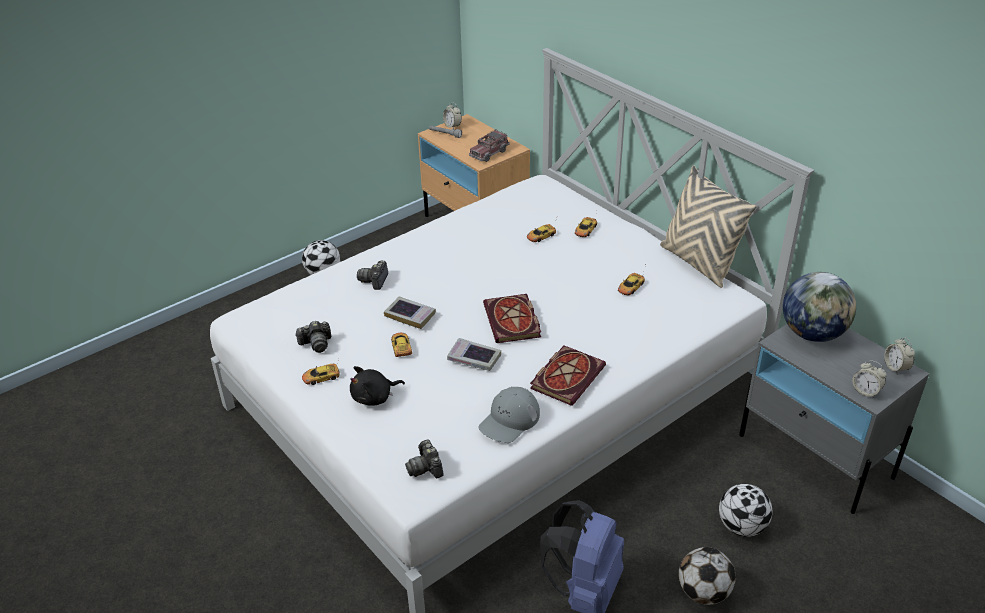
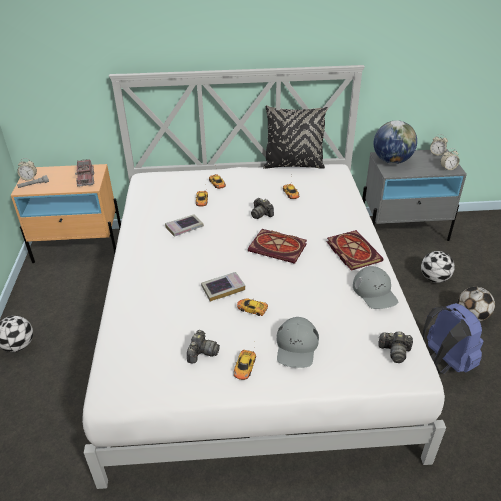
camera: 55 degrees left, 0 degrees up
(374, 281) = (159, 289): camera -> camera (261, 214)
(374, 397) = (296, 346): black plush toy -> grey cap
(474, 358) = (298, 280): book -> book (184, 228)
(698, 263) = (293, 165): beige pillow -> black pillow

